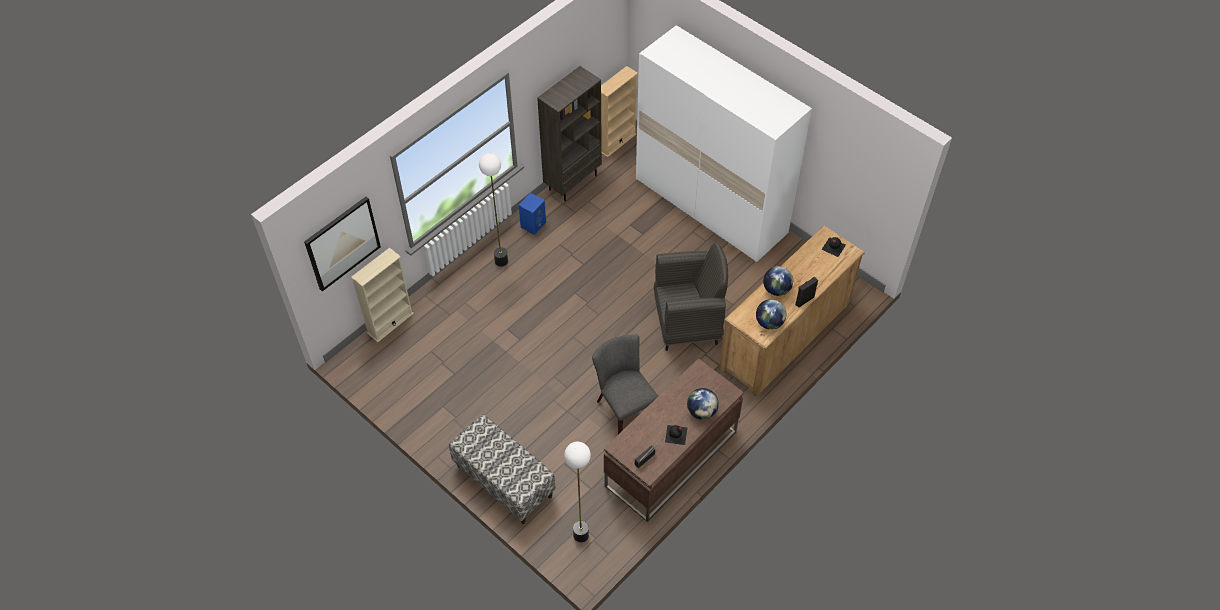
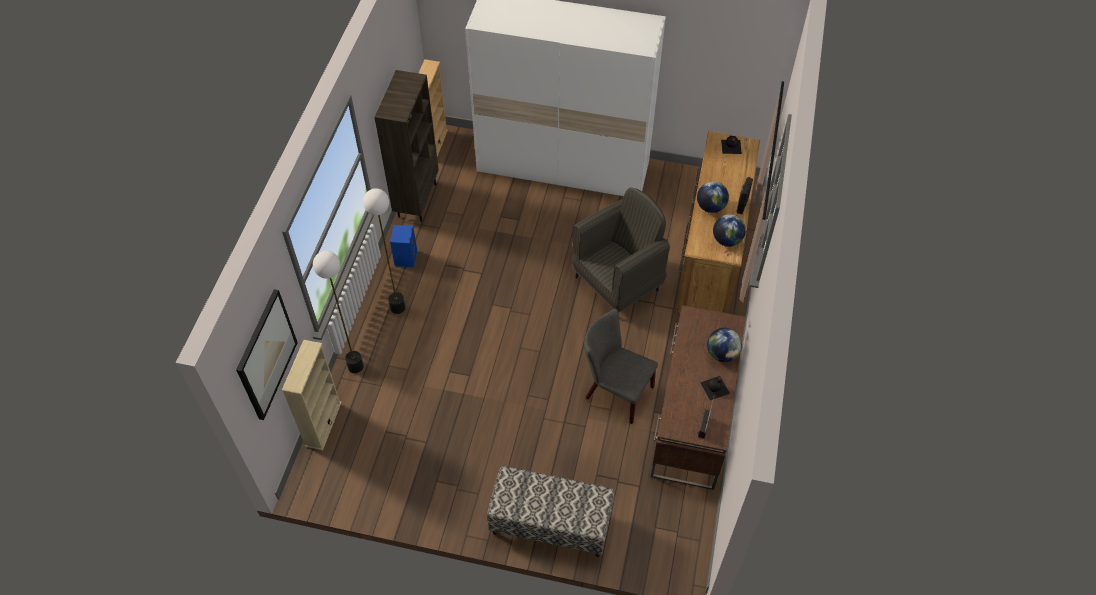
camera: 30 degrees left, 0 degrees up
(581, 535) = (662, 537): floor lamp -> floor lamp (356, 366)

